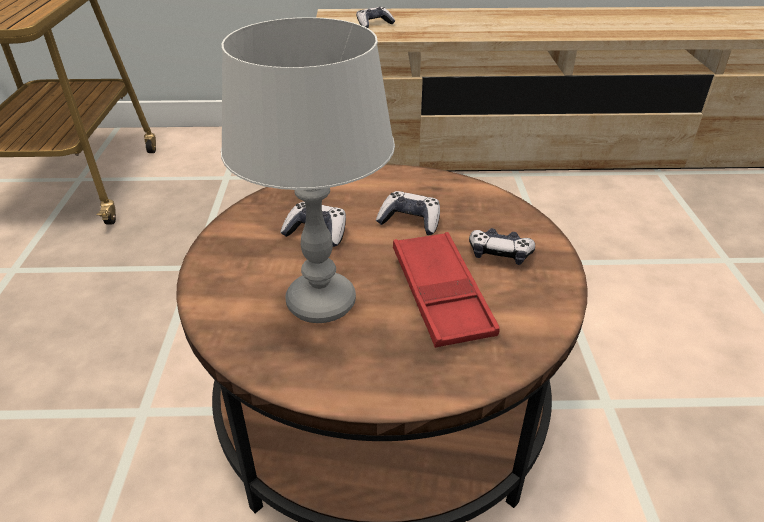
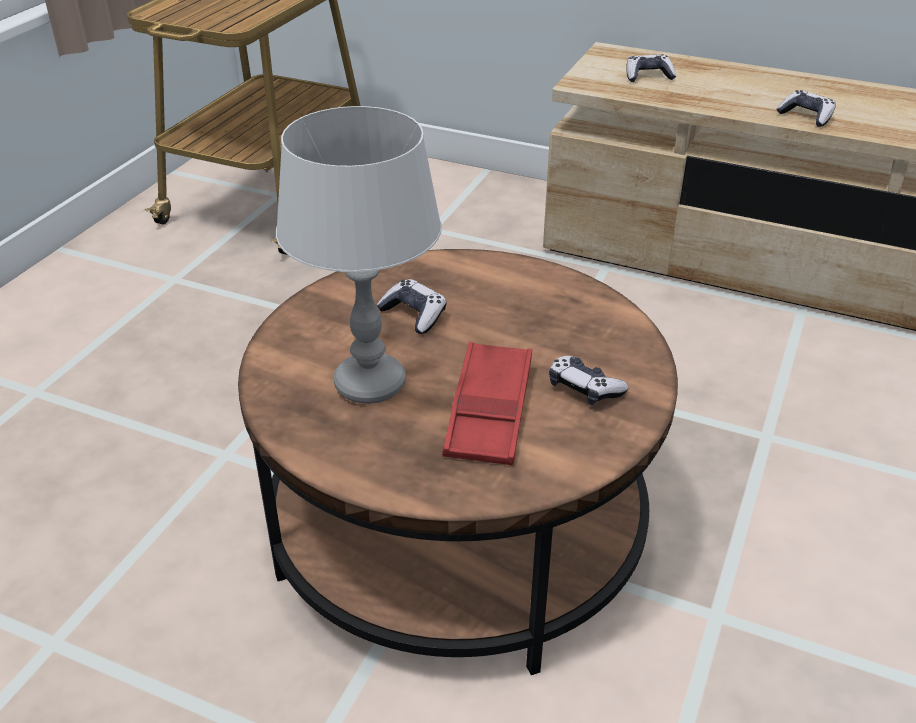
camera: 25 degrees right, 0 degrees up
(410, 221) = (517, 329): game controller -> game controller (806, 116)

